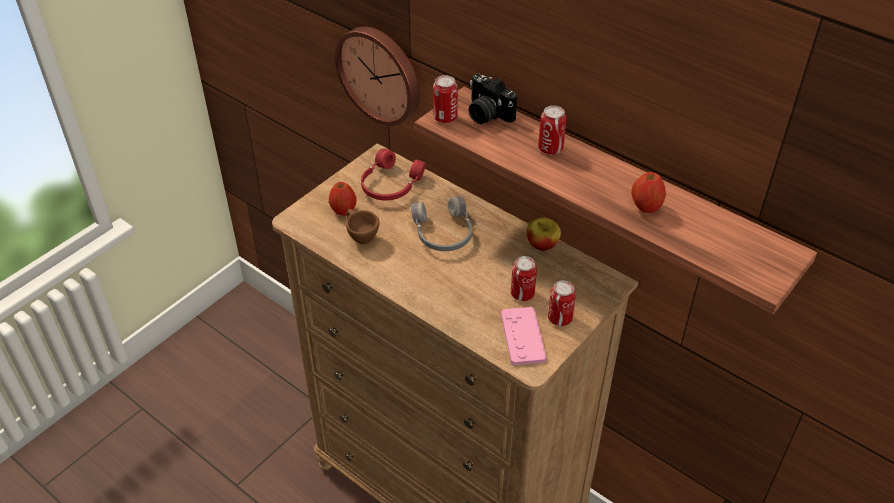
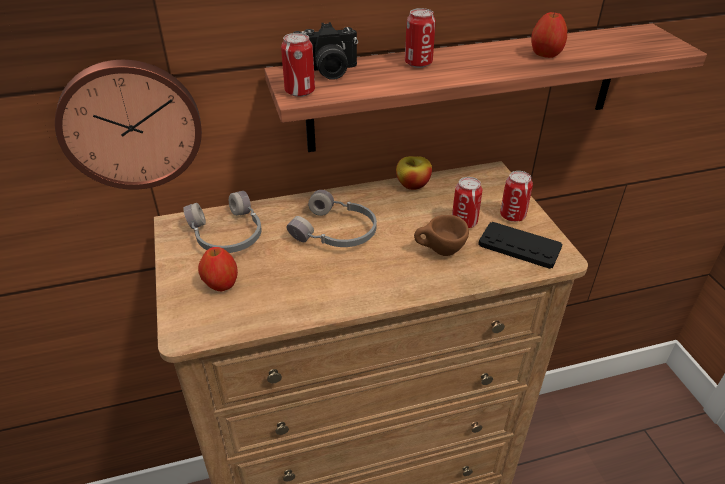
camera: 55 degrees left, 5 degrees down
(360, 237) = (278, 291): brown cup -> brown cup (439, 252)
(390, 184) = (226, 235): red headphones -> grey headphones
(522, 337) = (519, 246): pink game controller -> black game controller

